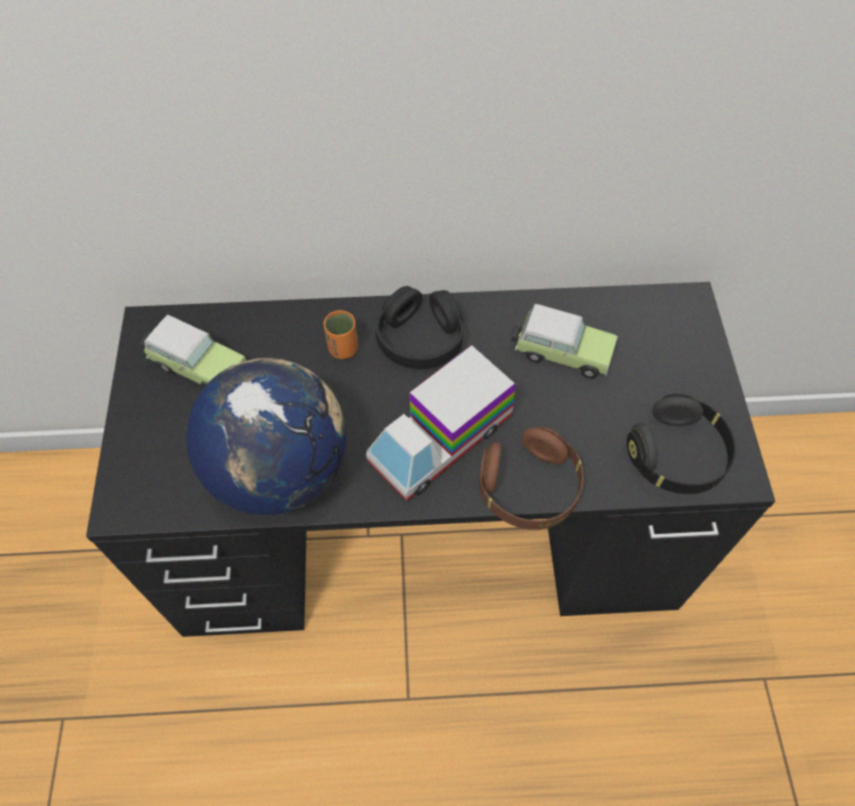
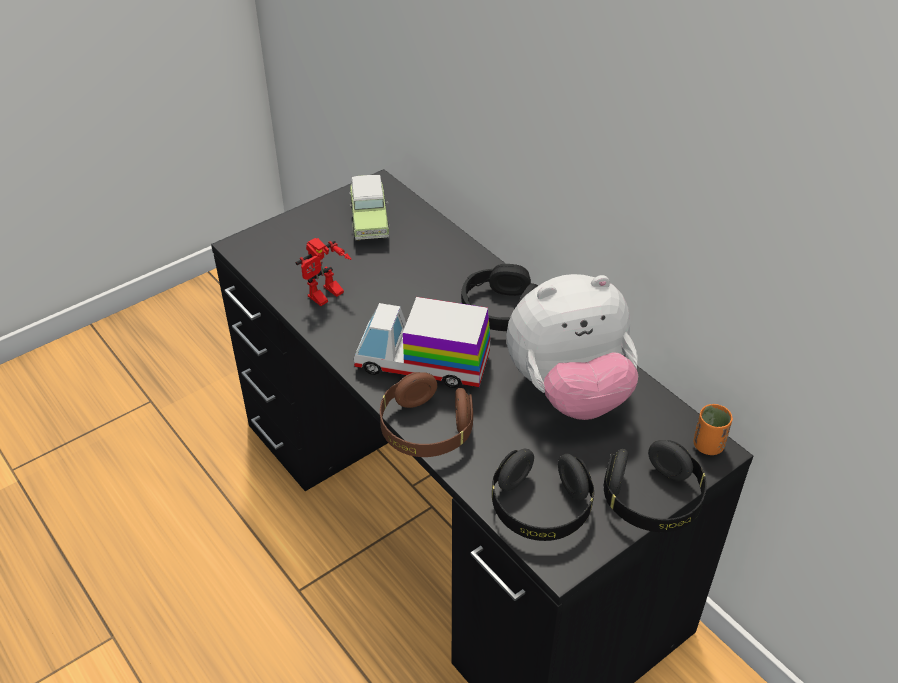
camera: 55 degrees right, 15 degrees down
(279, 470) = (326, 297): globe -> toy robot
(343, 348) = (451, 277): orange cup -> orange cup (708, 445)
(560, 353) = (569, 391): toy car -> plush toy
(715, 374) = (652, 500): none -> black headphones

